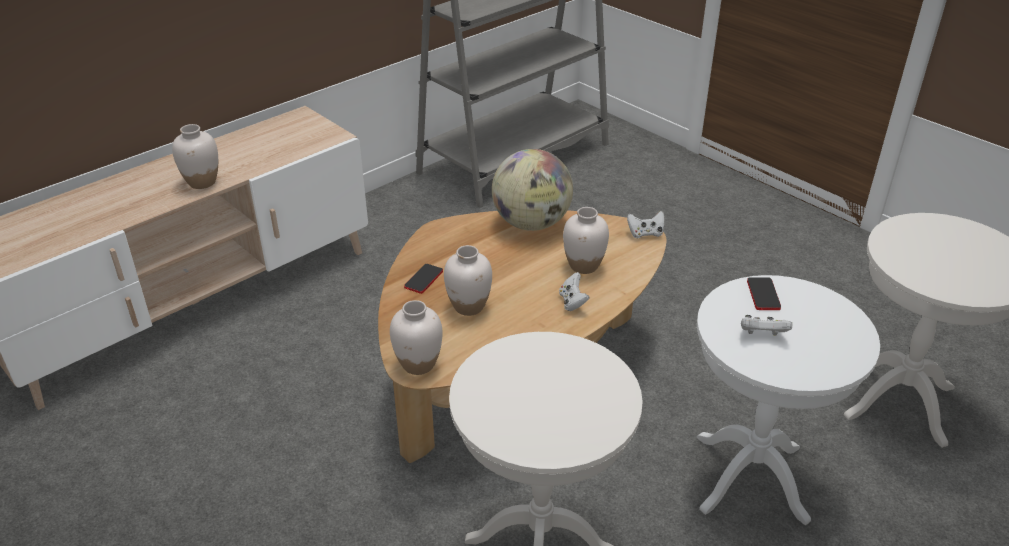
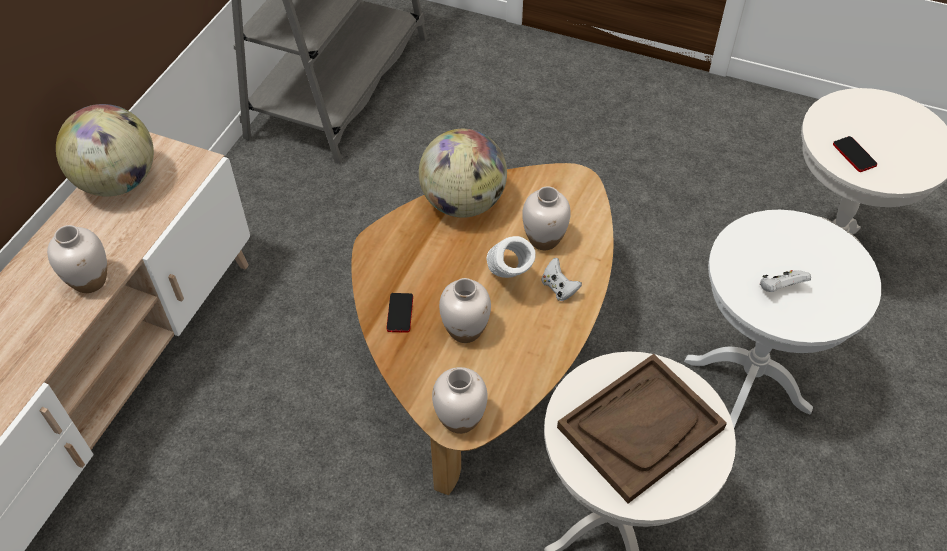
camera: 25 degrees left, 15 degrees up
(269, 133) = (119, 182): none -> globe
(531, 285) = (509, 282): none -> white vase
(547, 392) = (640, 428): none -> brown tray
(645, 233) = (578, 179): white game controller -> none
(763, 295) = (755, 240): phone -> phone (854, 155)

